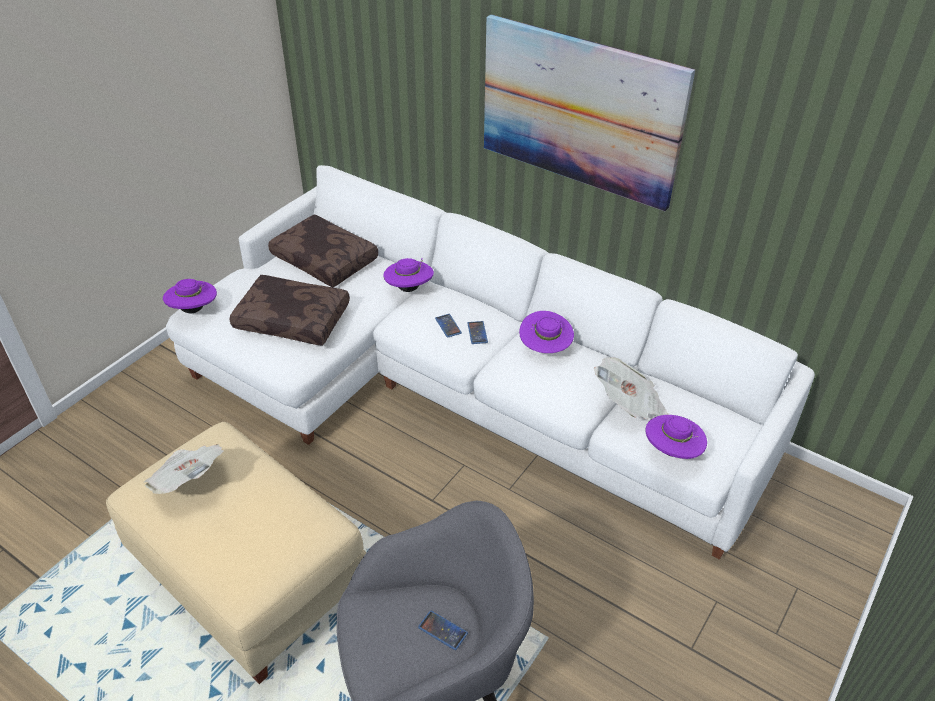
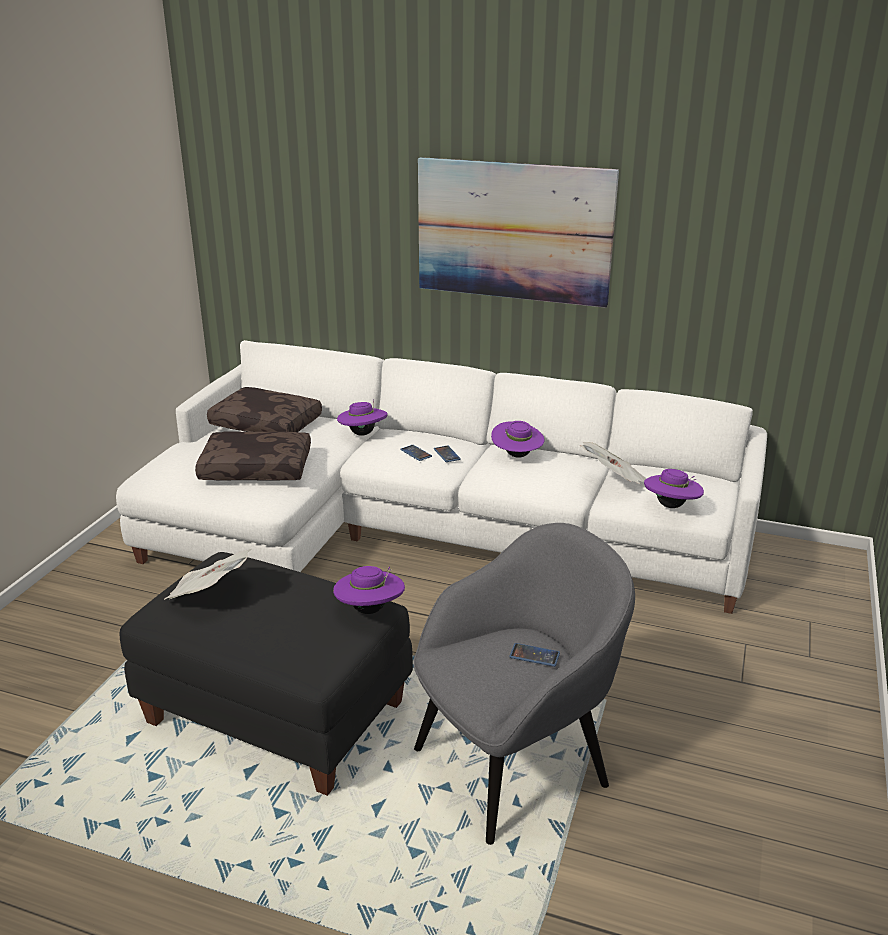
camera: 15 degrees left, 15 degrees down
(194, 310) = (146, 475): purple hat -> purple hat (370, 610)
(247, 578) = (273, 712): beige ottoman -> black ottoman

